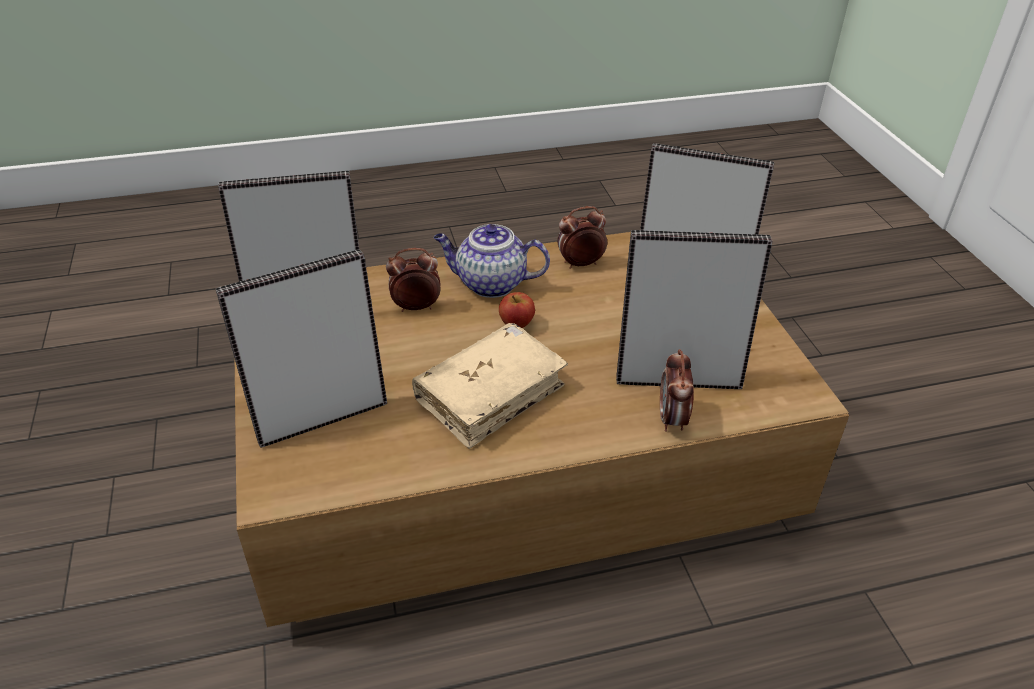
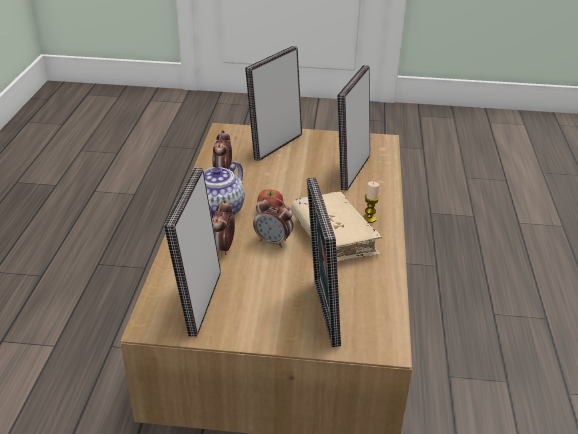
camera: 70 degrees left, 5 degrees down
(557, 423) = (369, 218): none -> candle
(672, 419) = (383, 182): alarm clock -> alarm clock (273, 242)

